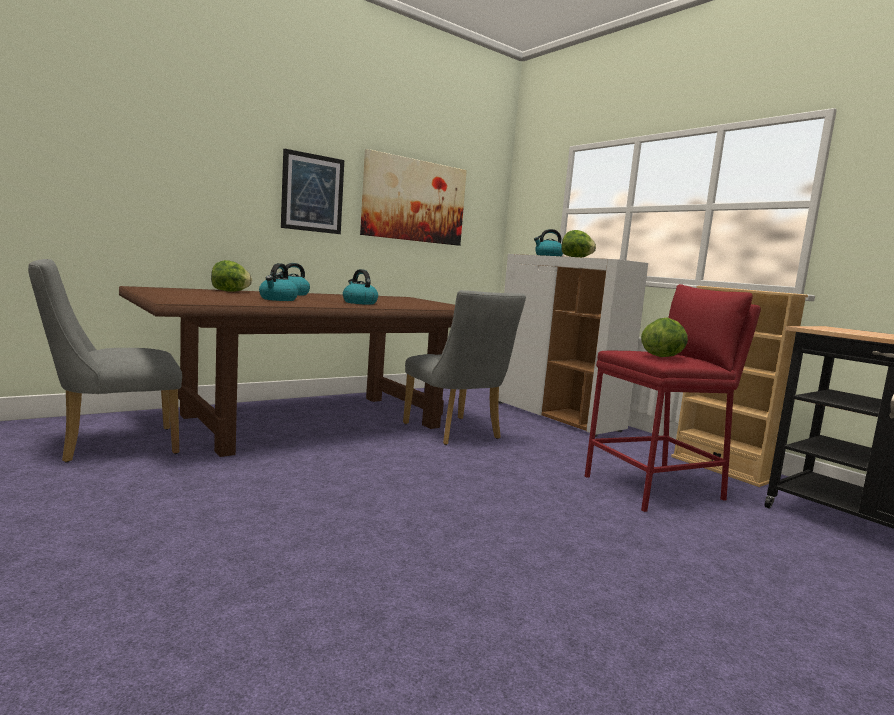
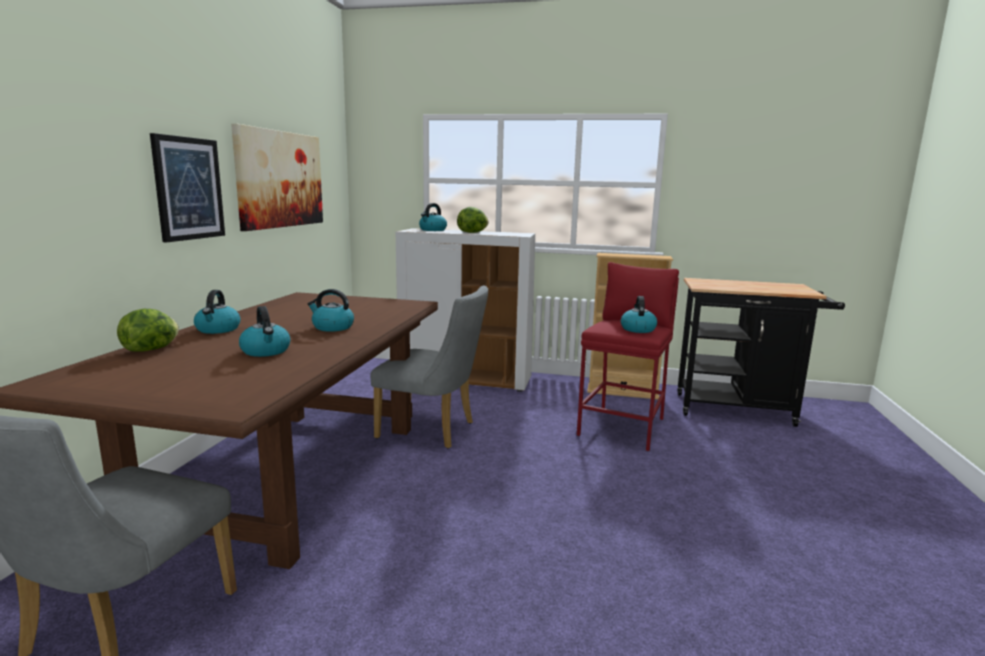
camera: 40 degrees left, 5 degrees up
(663, 357) = (637, 329): lettuce -> kettle

